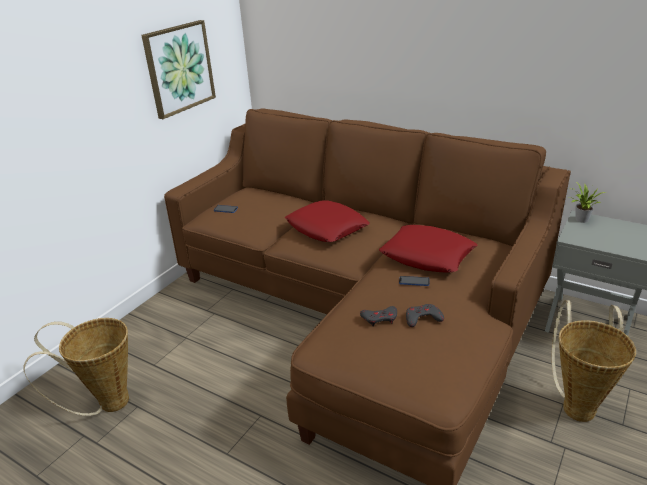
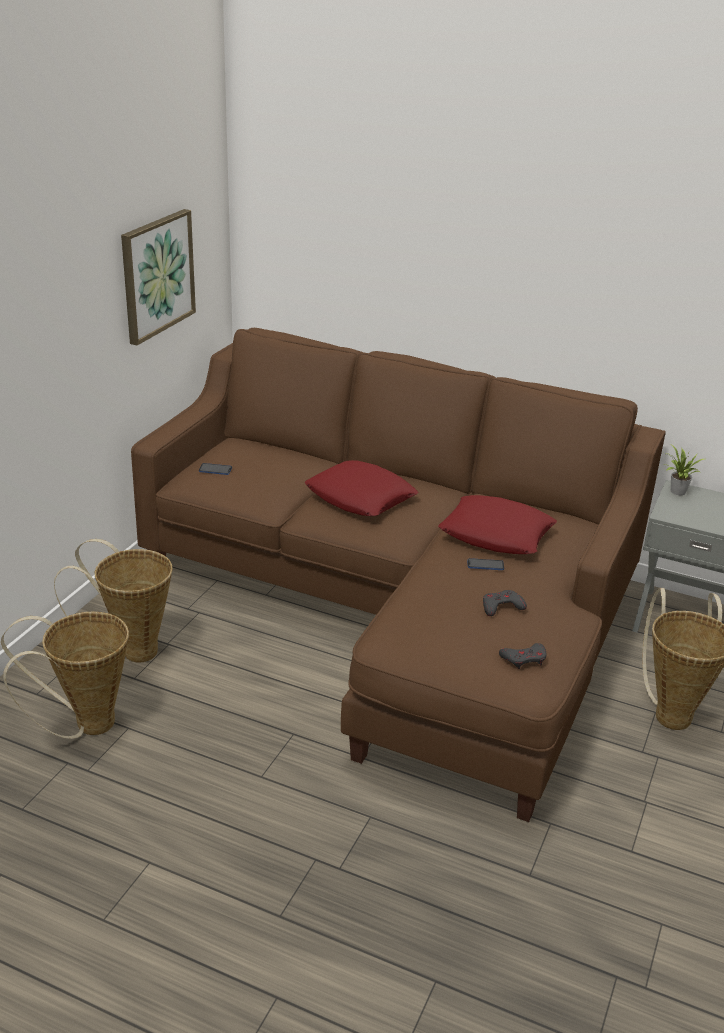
camera: 10 degrees left, 0 degrees up
(158, 343) = (132, 651): none -> basket
(380, 318) = (452, 607): grey game controller -> grey game controller (524, 659)

